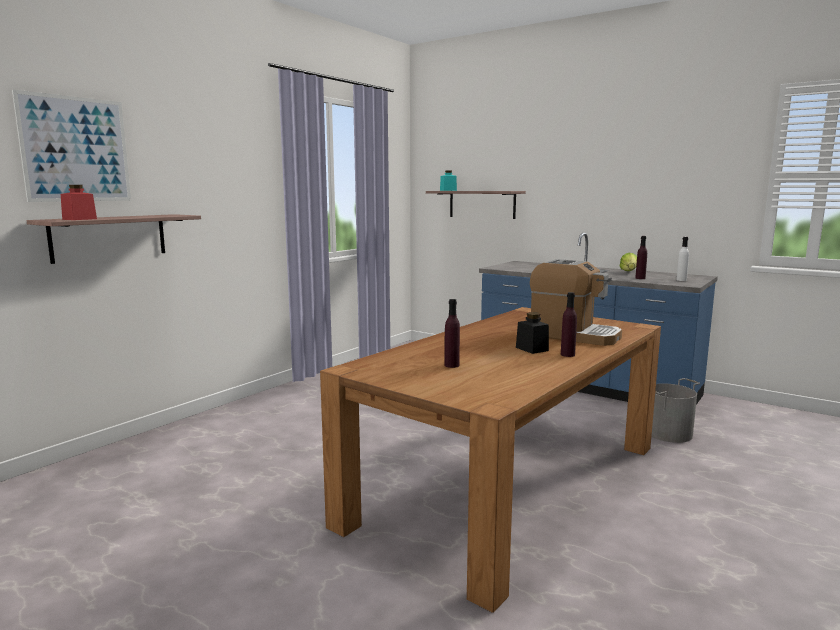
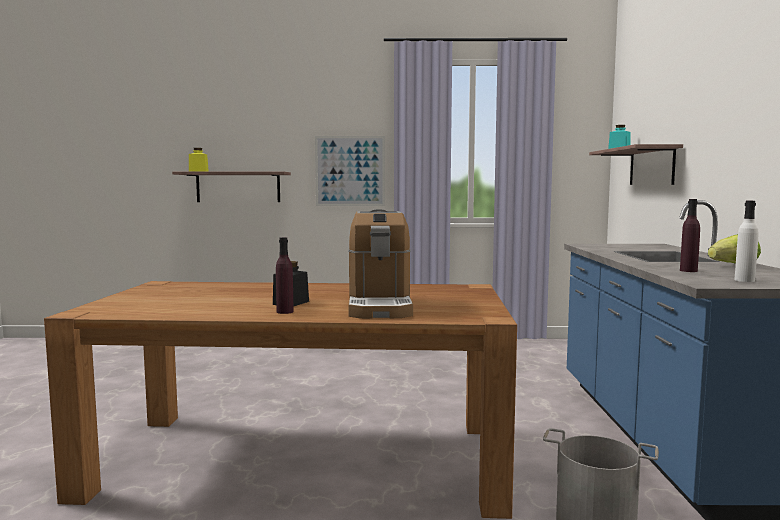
camera: 55 degrees right, 5 degrees down
(76, 149) = (219, 125): picture -> picture (350, 171)
(79, 219) = (198, 171): red jar -> yellow jar
(451, 365) = (198, 295): purple bottle -> none

